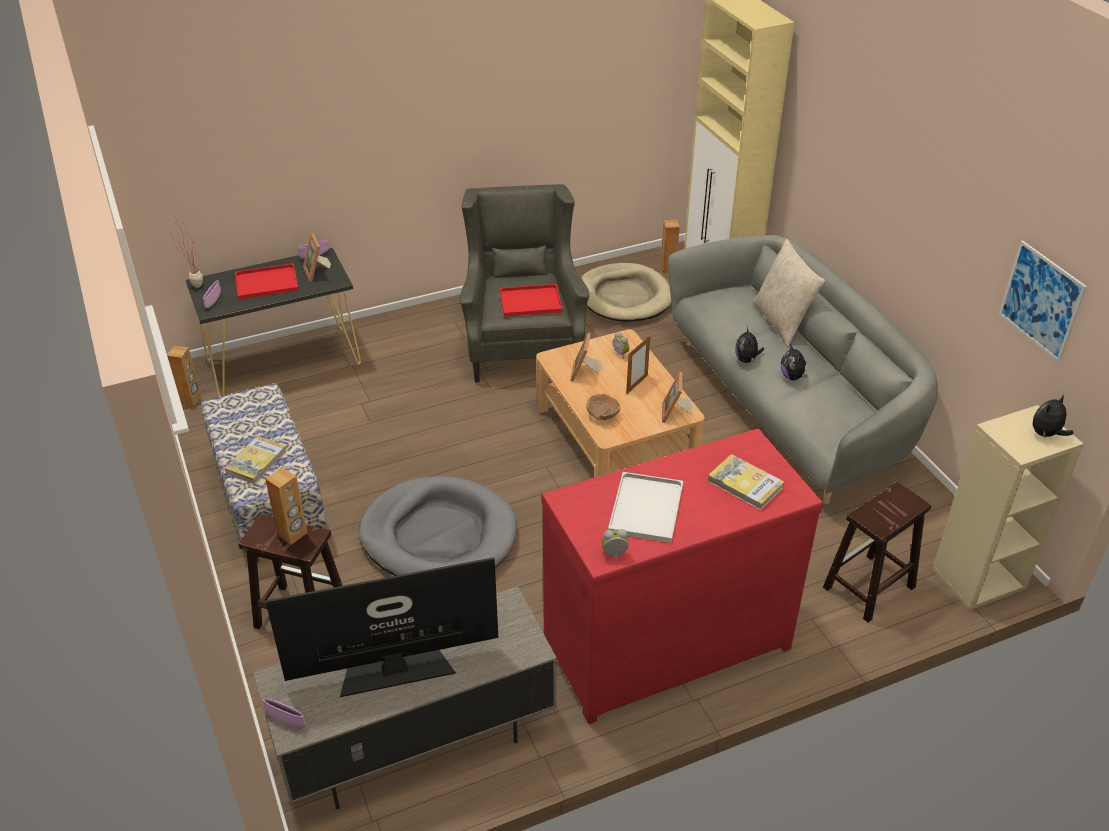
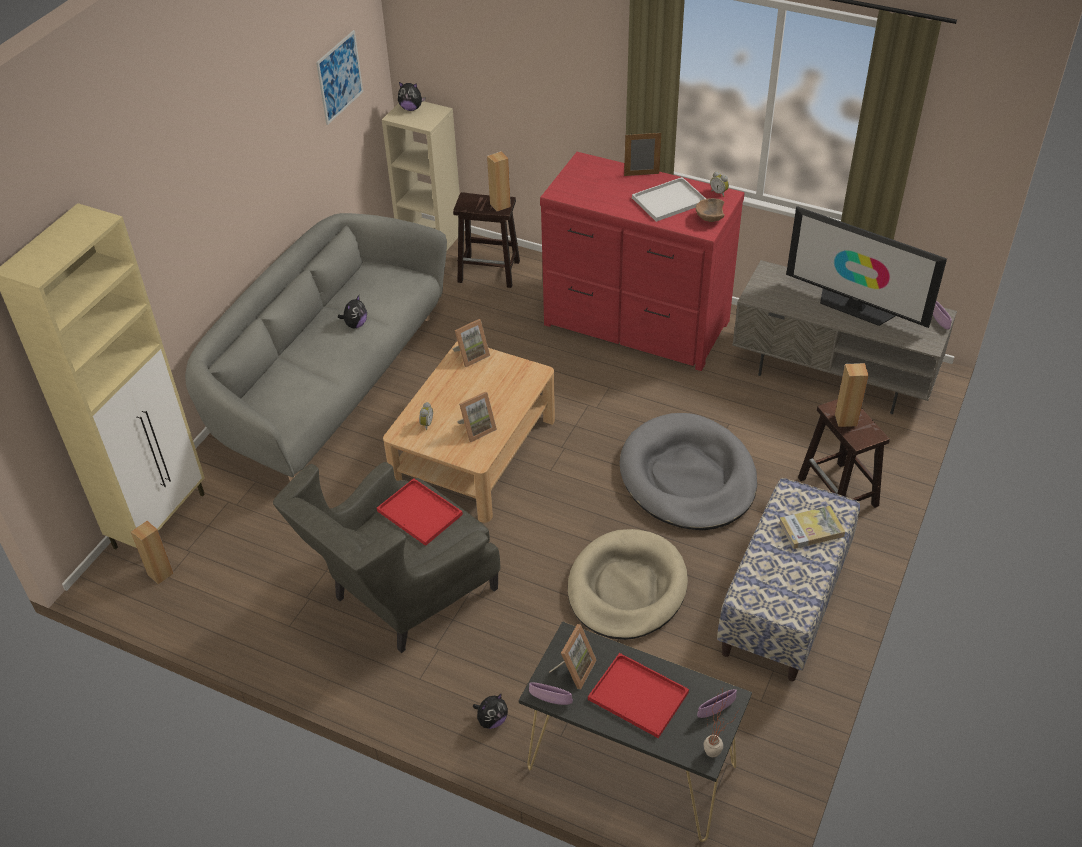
camera: 130 degrees left, 5 degrees up
(190, 399) = (765, 792): brown speaker -> brown speaker (500, 205)
(603, 416) = (517, 388): brown bowl -> brown bowl (709, 219)
(624, 297) = (248, 574): beige dog bed -> beige dog bed (626, 588)
(637, 384) = (458, 393): picture frame -> picture frame (641, 174)
(745, 484) = (599, 179): book -> none
(746, 360) = (353, 360): plush toy -> plush toy (491, 720)
(782, 322) = (282, 360): beige pillow -> none

